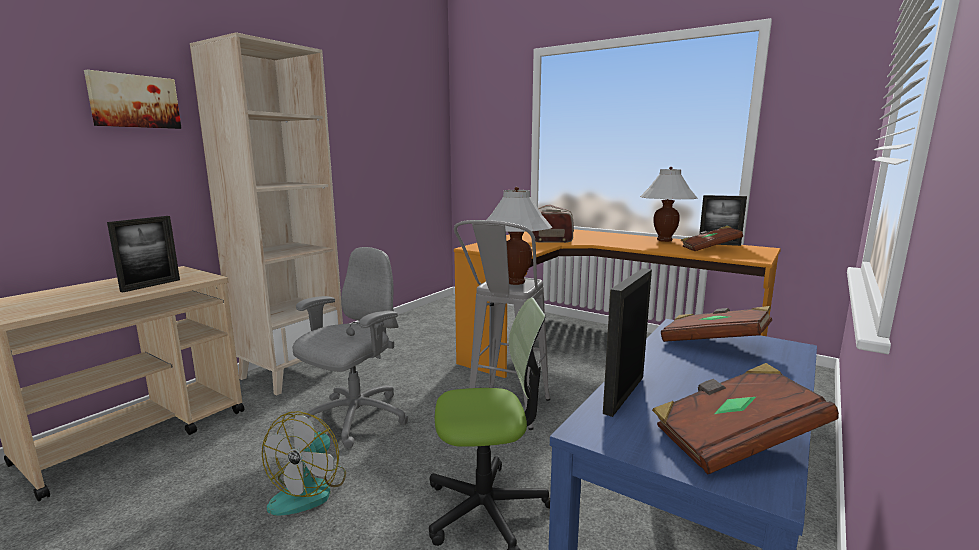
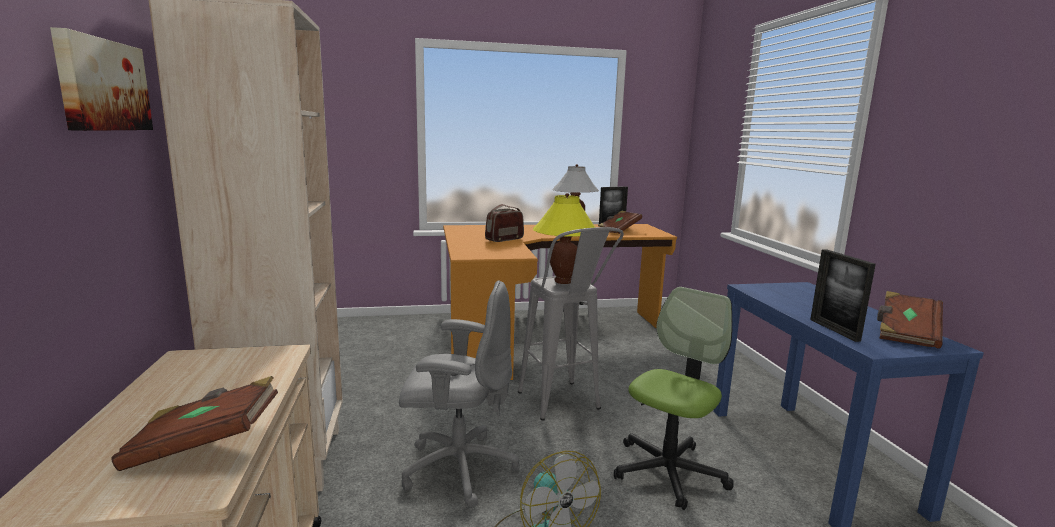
camera: 45 degrees left, 0 degrees up
(151, 285) = (243, 383): picture frame -> none
(355, 419) = (457, 468): grey office chair -> grey office chair turned 105 degrees clockwise
(515, 282) = (563, 281): white table lamp -> yellow table lamp
(713, 343) = (782, 292): brown book -> brown book (205, 445)

